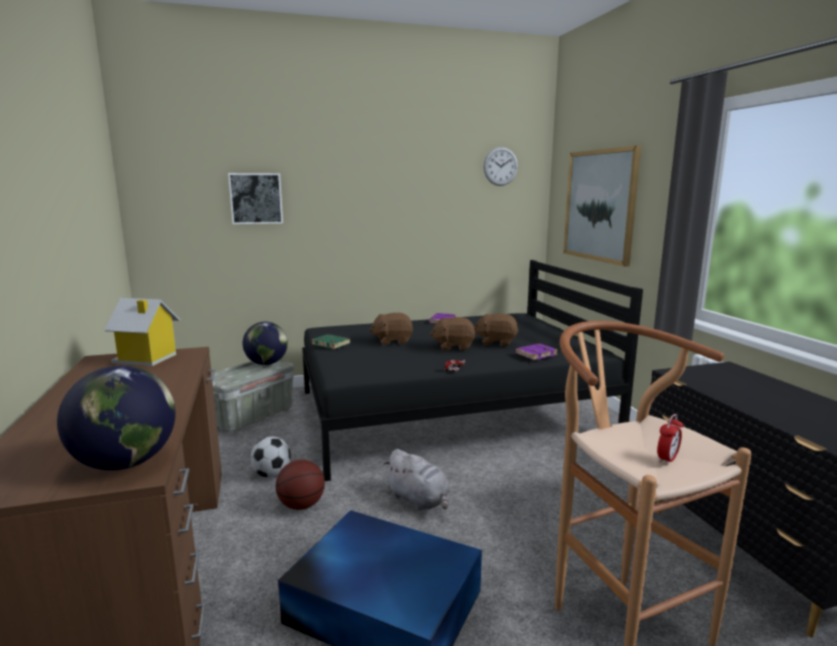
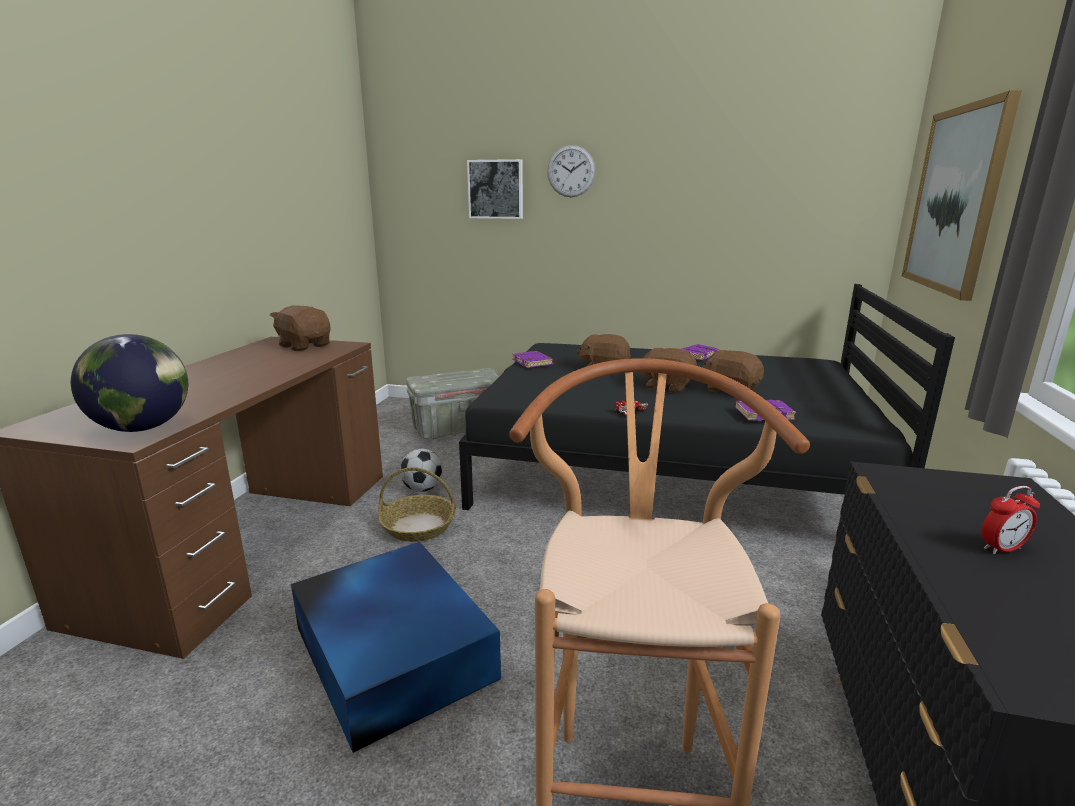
camera: 30 degrees right, 5 degrees up
(146, 359) = (305, 346): toy house -> brown plush toy
(267, 363) = (480, 375): globe -> none
(301, 505) = (419, 526): basketball -> basket
(331, 344) = (533, 362): green book -> purple book
(419, 500) = (534, 558): grey plush toy -> none
(500, 166) = (823, 143): wall clock -> wall clock (571, 171)
(667, 459) = (646, 584): alarm clock -> alarm clock (1002, 549)

